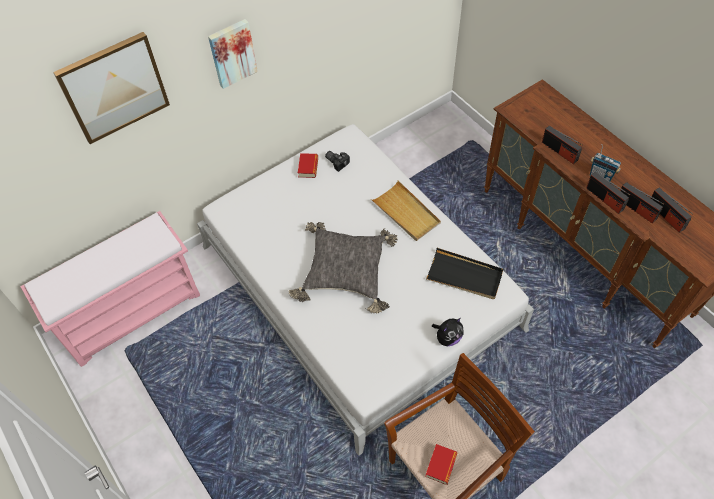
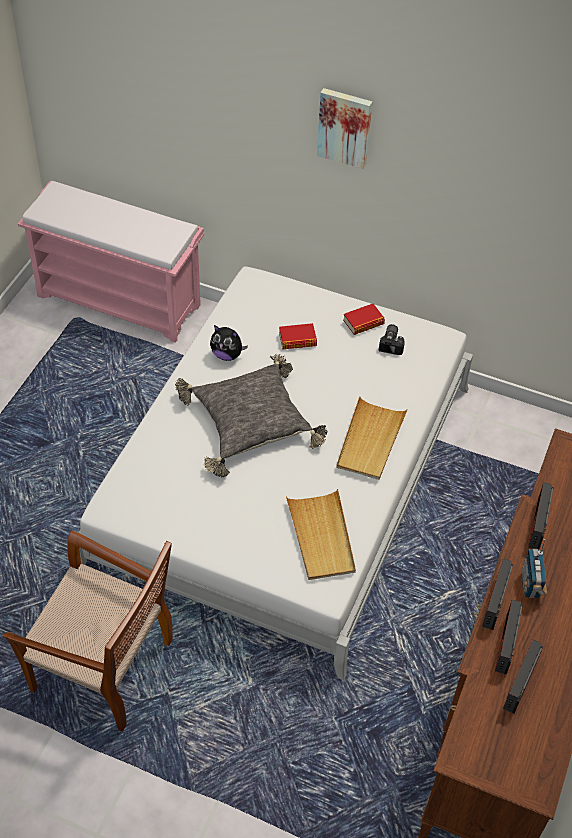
camera: 55 degrees right, 5 degrees down
(114, 87) = (209, 64): picture -> none
(441, 465) = (69, 623): book -> book (297, 340)
(447, 338) = (224, 555): plush toy -> plush toy (227, 355)
(464, 276) = (321, 537): black tray -> beige tray

